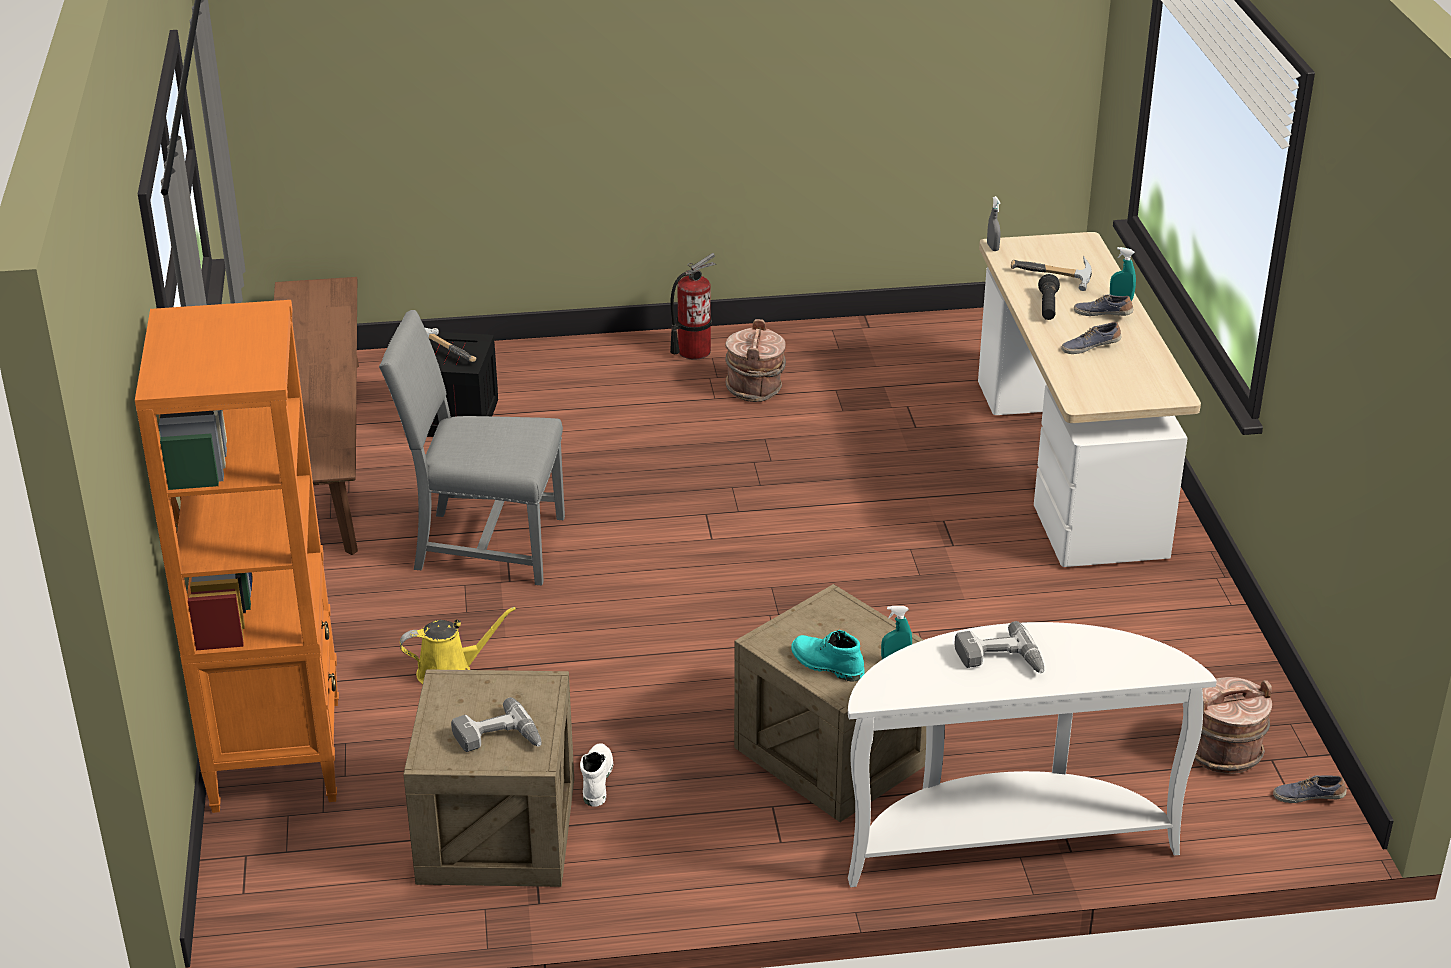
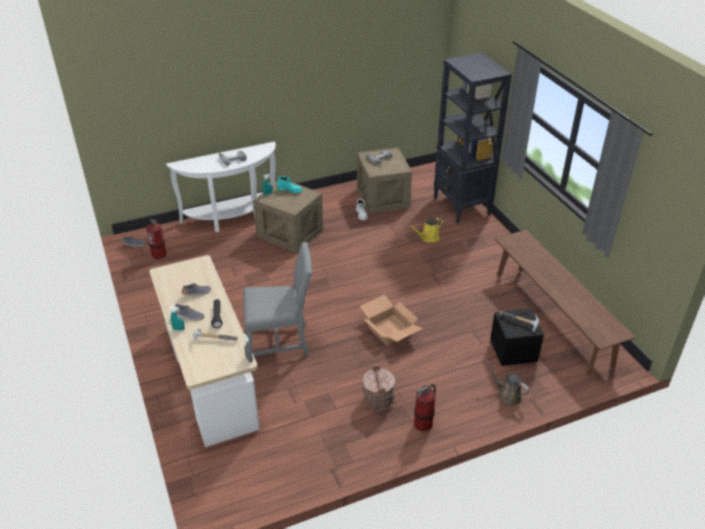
camera: 165 degrees right, 5 degrees up
(277, 754) = (462, 206): orange bookcase -> black bookcase
(484, 545) = (451, 286): grey chair -> grey chair (281, 341)
(523, 363) = (507, 395): none -> brown watering can
(673, 485) = (391, 330): none -> cardboard box
(1224, 752) = (159, 254): brown bucket -> fire extinguisher

